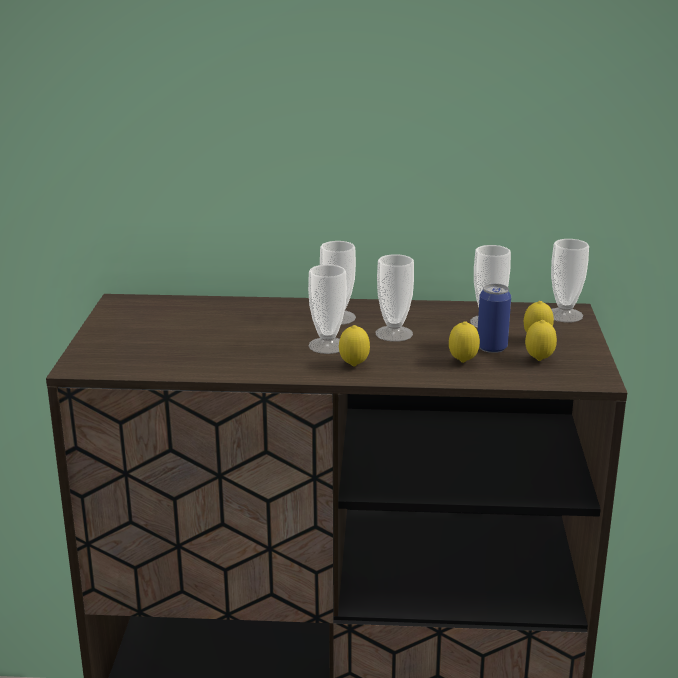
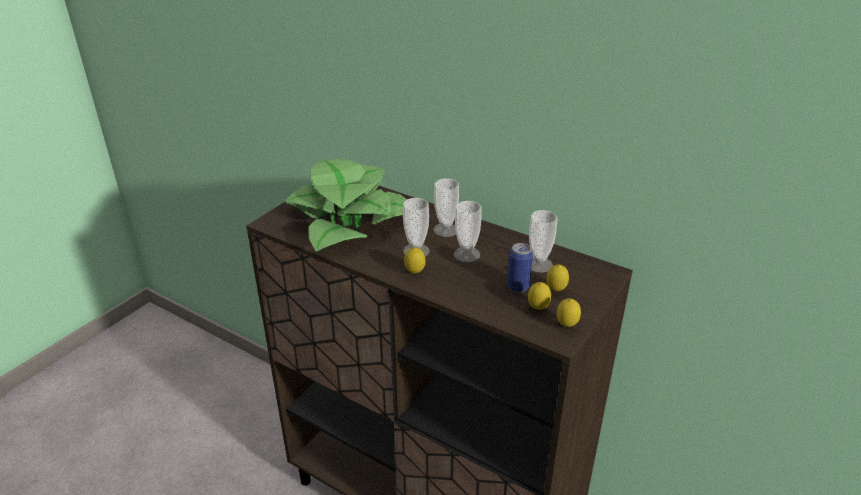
camera: 30 degrees right, 10 degrees up
(194, 335) = (350, 218): none -> potted plant
(463, 362) = (485, 293): lemon -> lemon (566, 326)
(564, 315) = (600, 275): cup -> none

